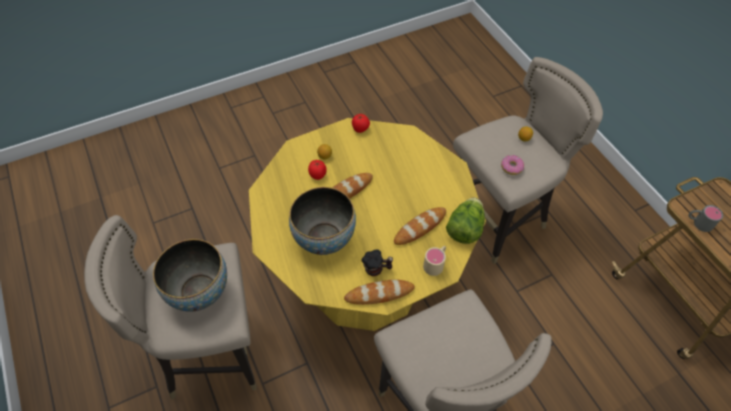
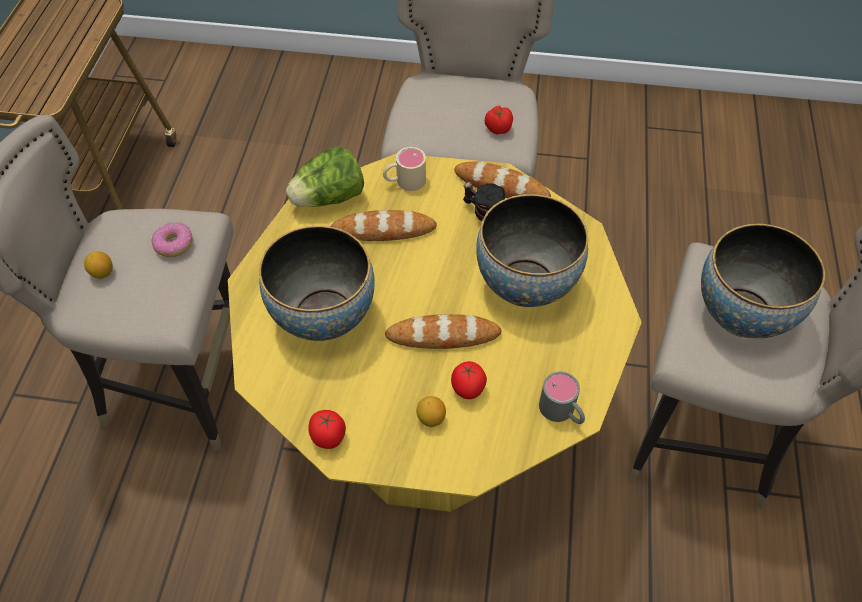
camera: 145 degrees left, 0 degrees up
(407, 170) = (324, 316): none -> bowl
(417, 346) = (497, 128): none -> tomato
(698, 222) = (59, 81): grey mug -> grey mug (562, 412)

